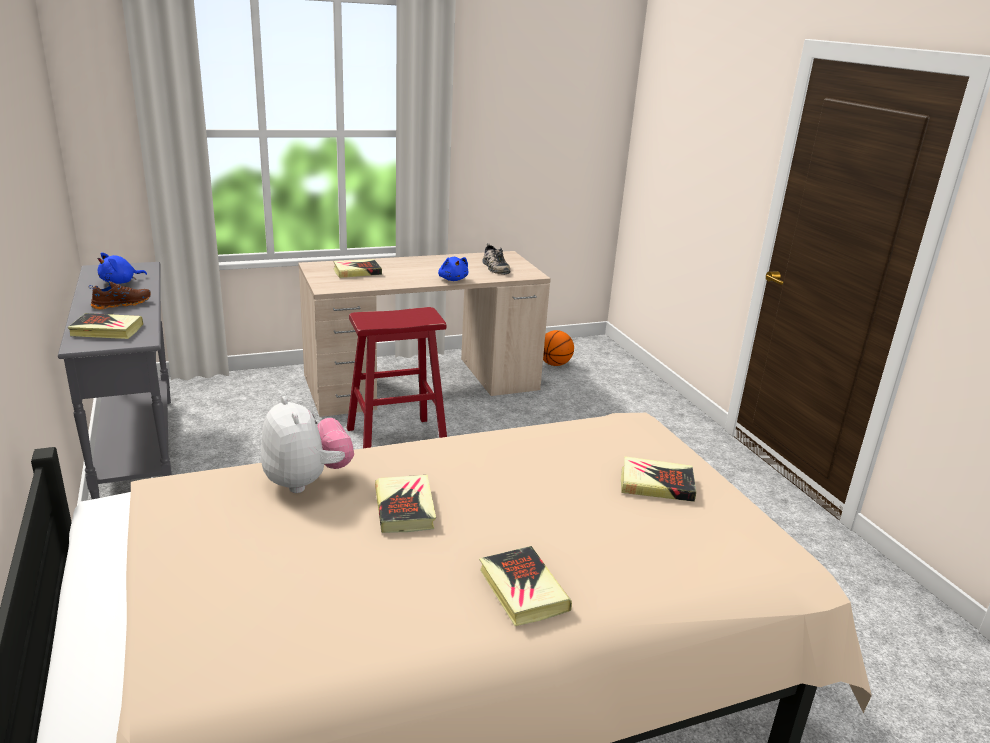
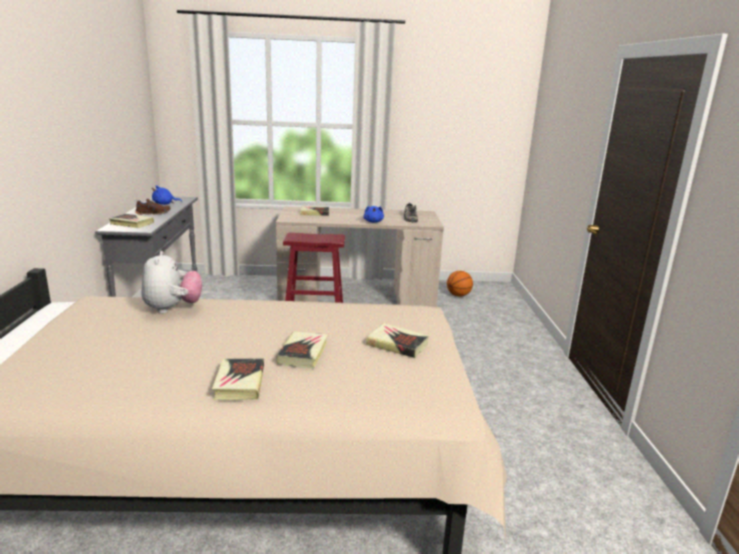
camera: 20 degrees right, 5 degrees down
(405, 508) = (214, 330): book -> book (303, 353)

